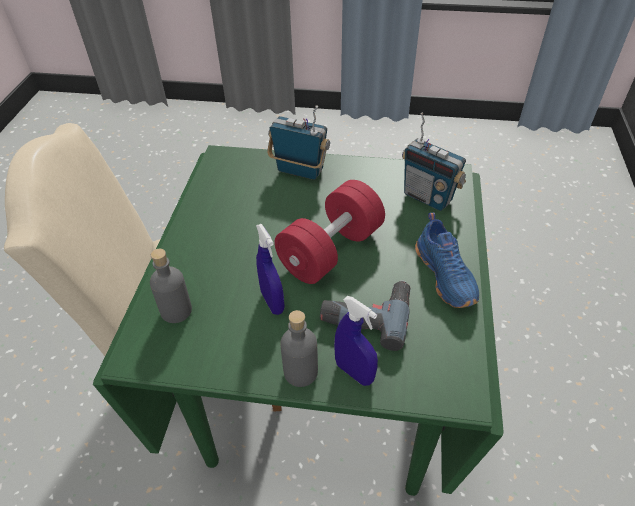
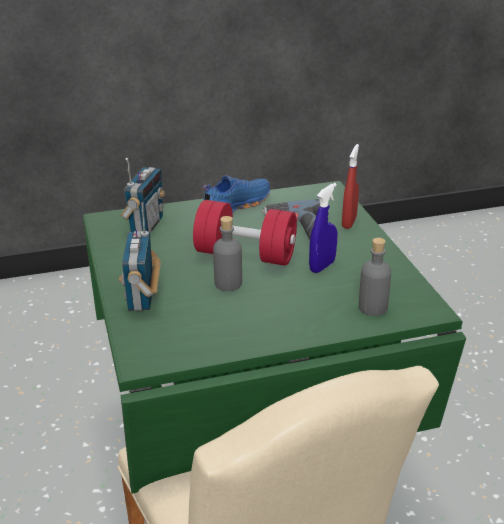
camera: 115 degrees left, 15 degrees down
(300, 372) = (368, 240): grey bottle -> grey bottle (228, 283)
(354, 372) = (349, 222): blue spray bottle -> red spray bottle

